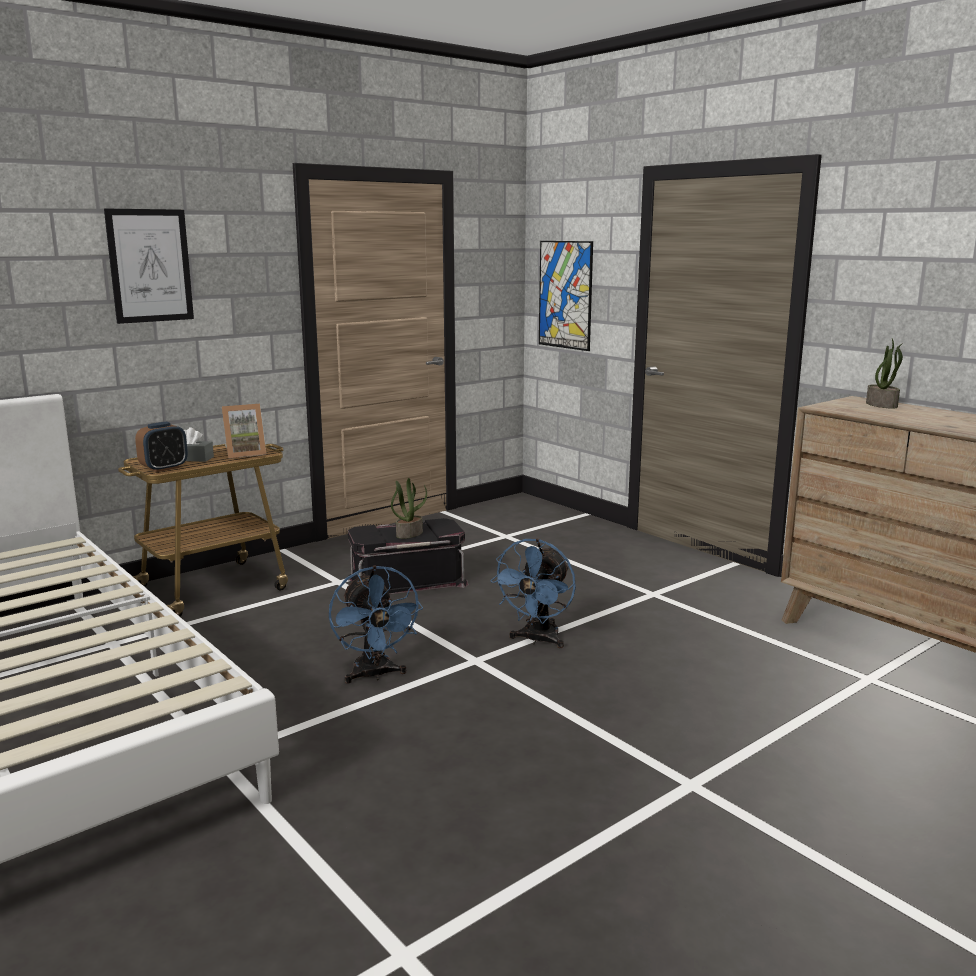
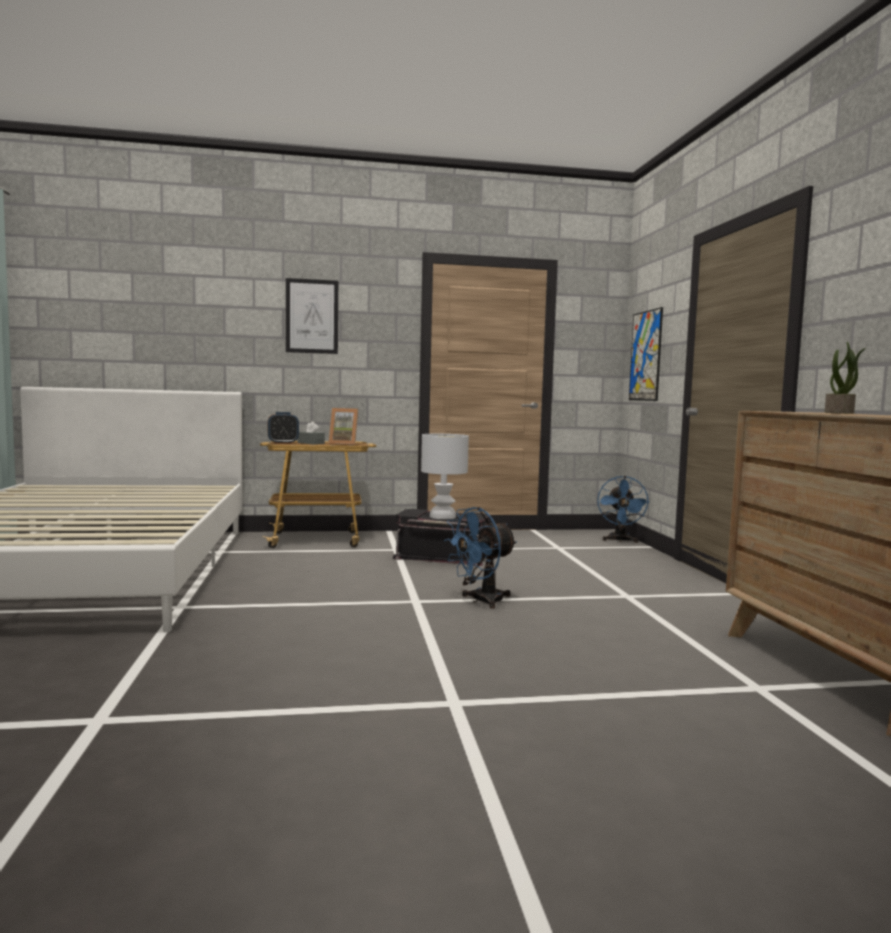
camera: 30 degrees right, 10 degrees down
(374, 675) = (335, 593): blue fan -> blue fan (620, 540)
(409, 534) = (443, 516): potted plant -> white table lamp

